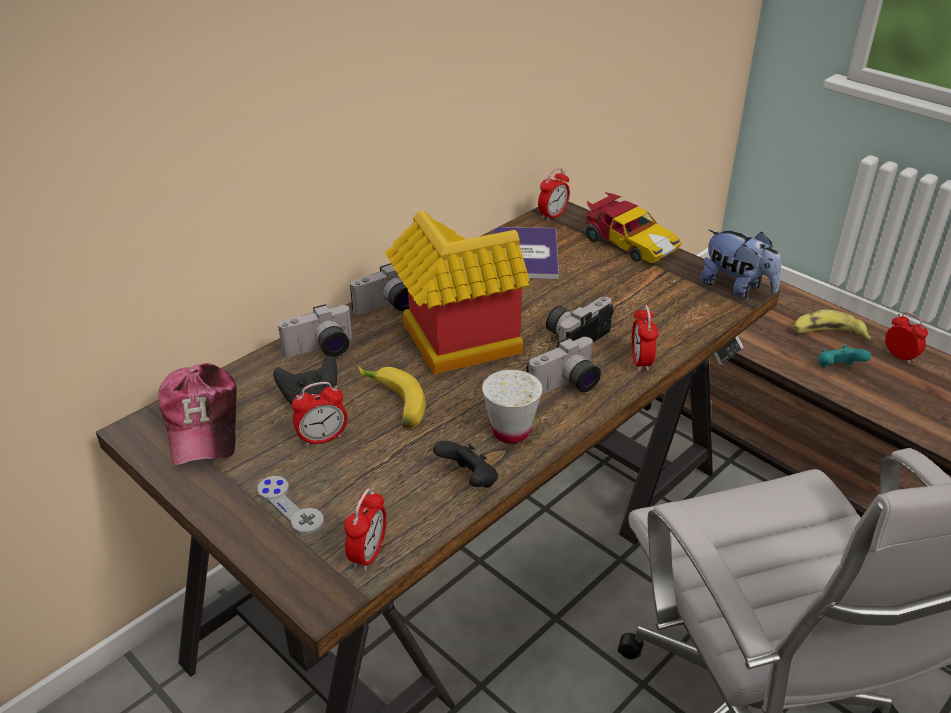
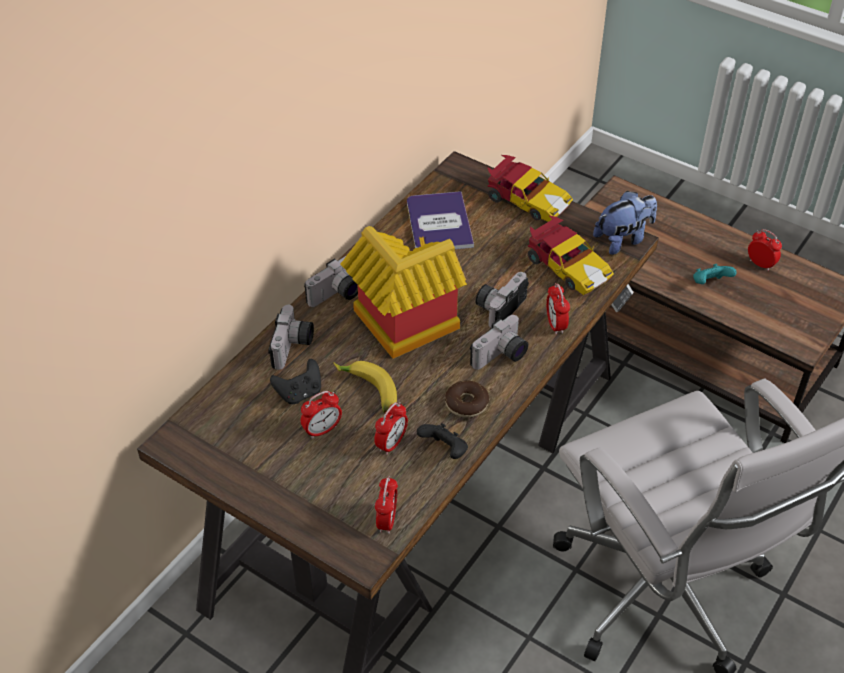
camera: 10 degrees left, 10 degrees up
(203, 423) = (221, 429): cap -> none
(290, 506) = (317, 491): grey game controller -> none
(321, 351) = (293, 347): camera -> camera turned 45 degrees counterclockwise
(511, 431) = (466, 404): white cup -> donut
(552, 215) = (454, 175): alarm clock -> alarm clock (391, 444)
(664, 307) = (566, 267): none -> toy car
(736, 288) = (623, 239): plush toy -> plush toy turned 60 degrees counterclockwise
(827, 334) = (699, 248): banana -> none

